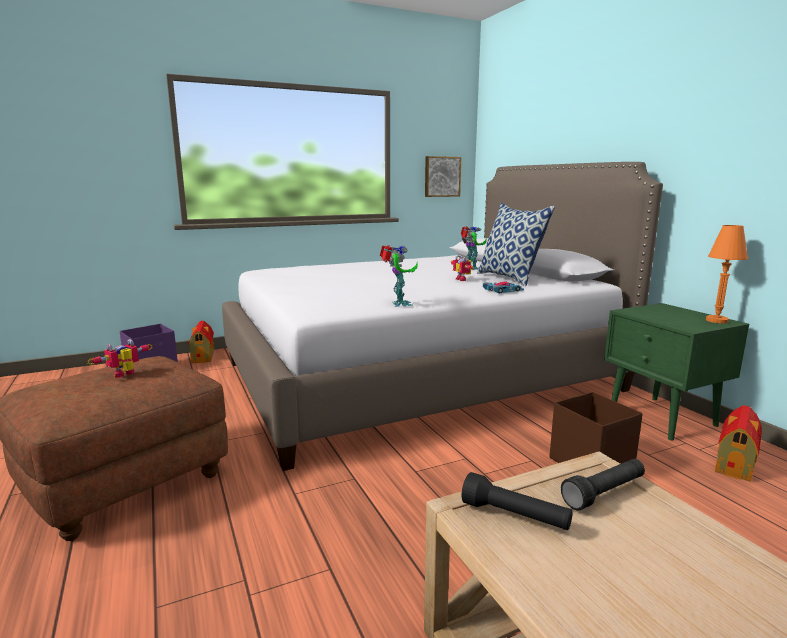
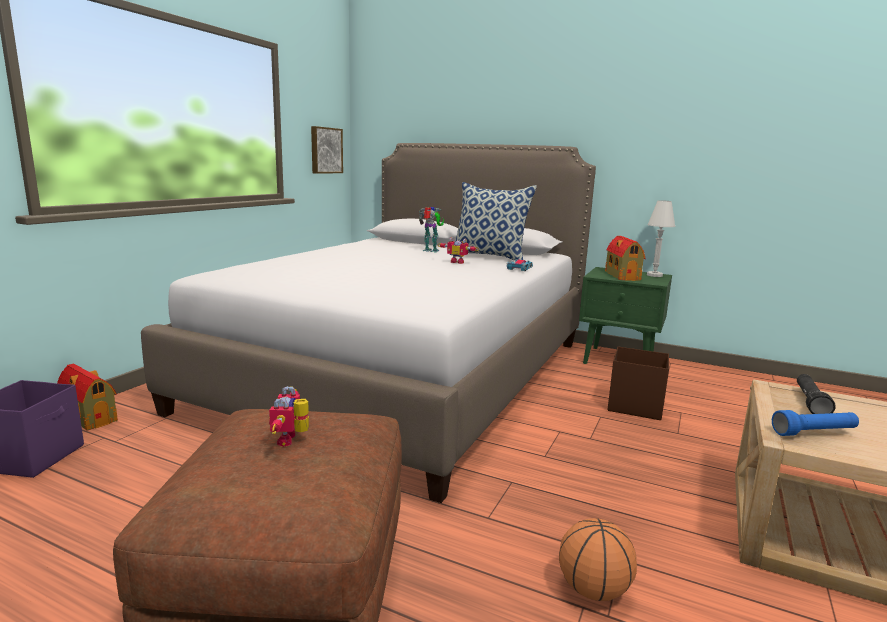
camera: 40 degrees left, 0 degrees up
(271, 574) = (593, 590): none -> basketball
(399, 304) = (484, 292): toy robot -> none
(515, 516) = (814, 432): black flashlight -> blue flashlight
(716, 320) = (654, 275): orange table lamp -> white table lamp
(735, 463) = (694, 379): toy house -> toy house (622, 275)

